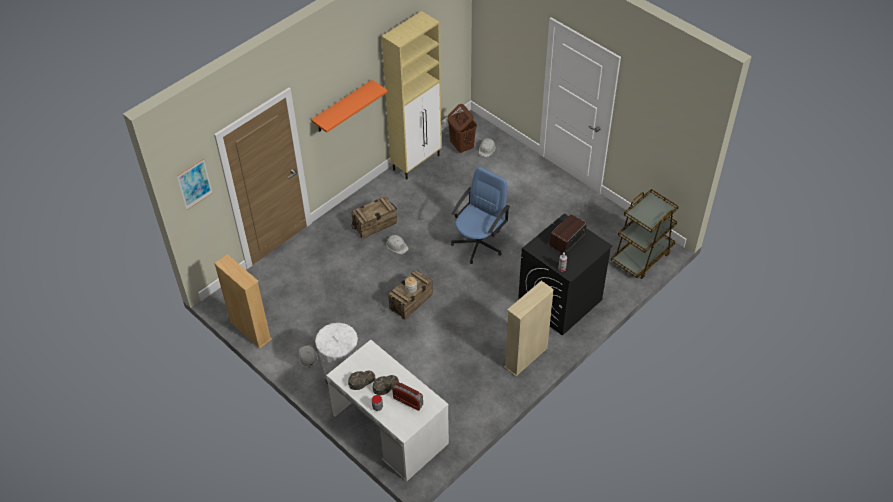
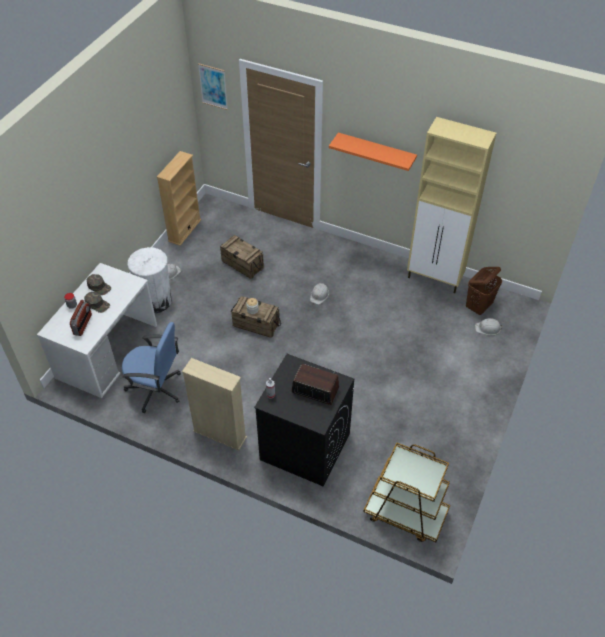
camera: 70 degrees right, 0 degrees up
(375, 224) = (338, 272): crate -> crate (243, 264)
(478, 243) = (352, 356): blue office chair -> blue office chair (156, 389)

